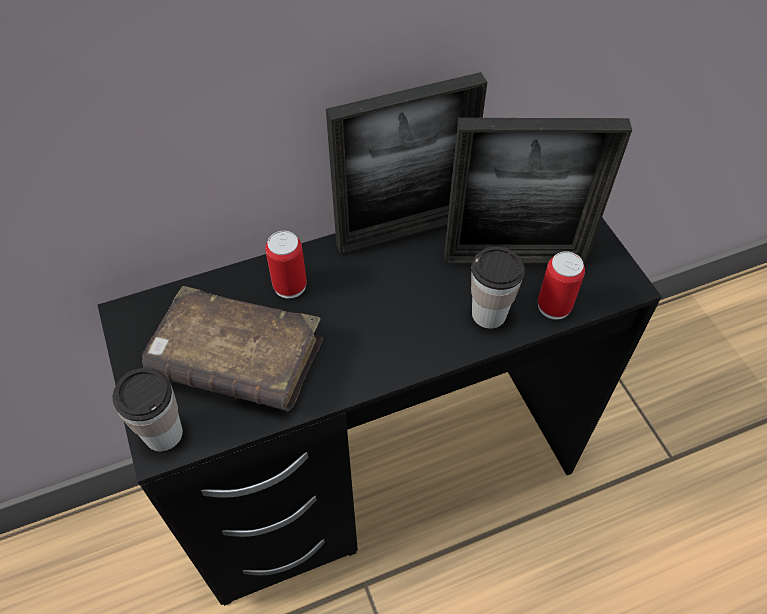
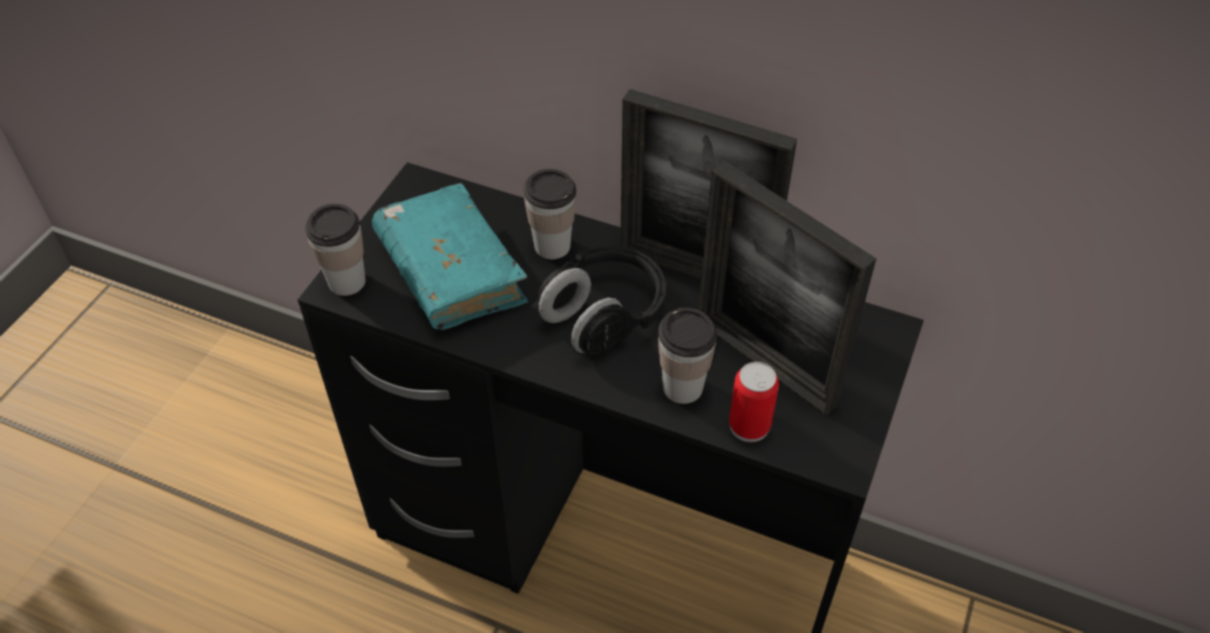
camera: 45 degrees right, 5 degrees down
(237, 361) = (450, 271): brown book -> turquoise book
(290, 285) = (552, 246): can -> cup
(383, 307) = (603, 316): none -> black headphones

